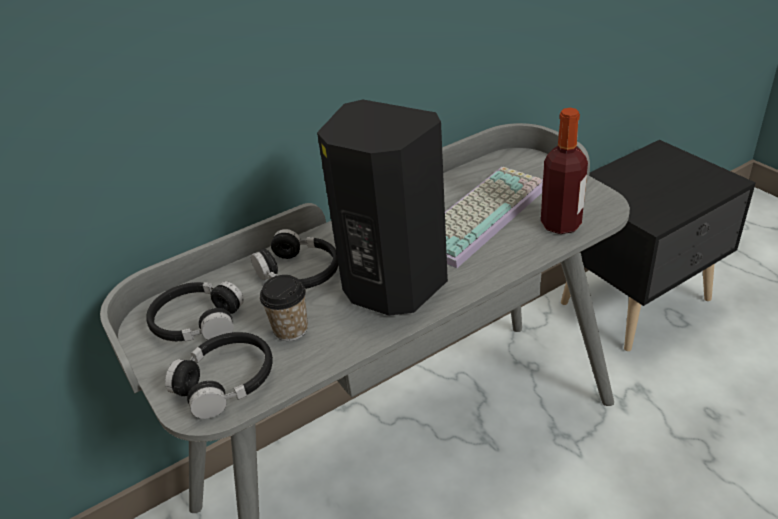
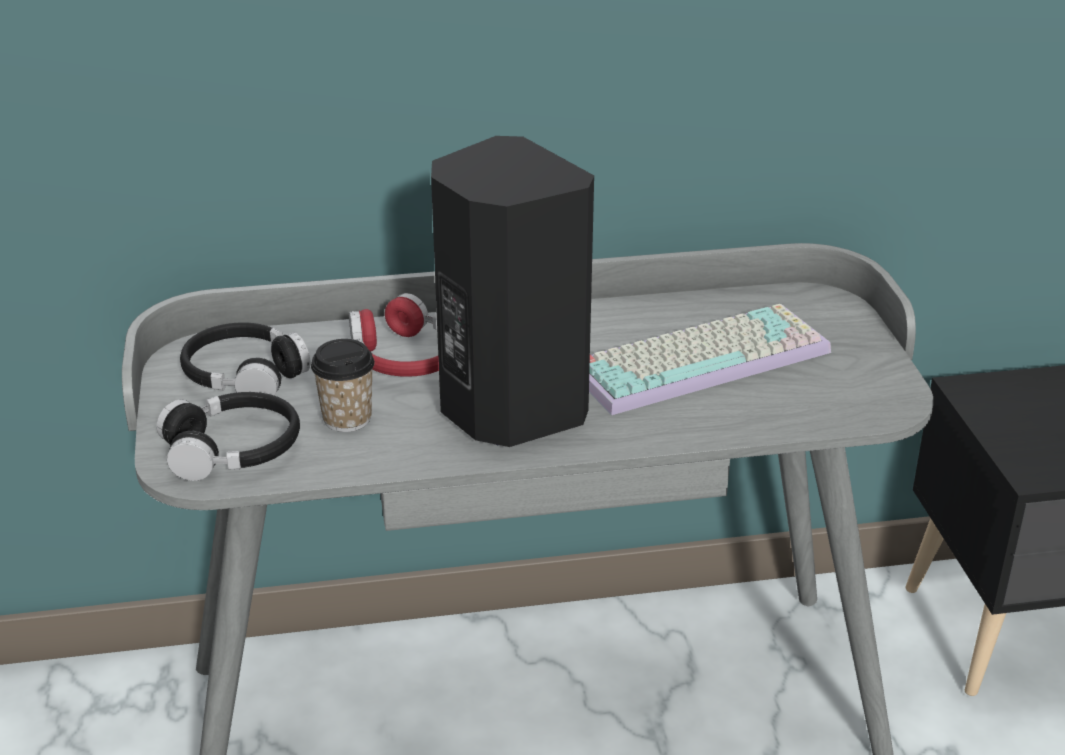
camera: 20 degrees right, 5 degrees down
(299, 273) = (405, 357): black headphones -> red headphones
(560, 224) = (804, 405): bottle -> none

